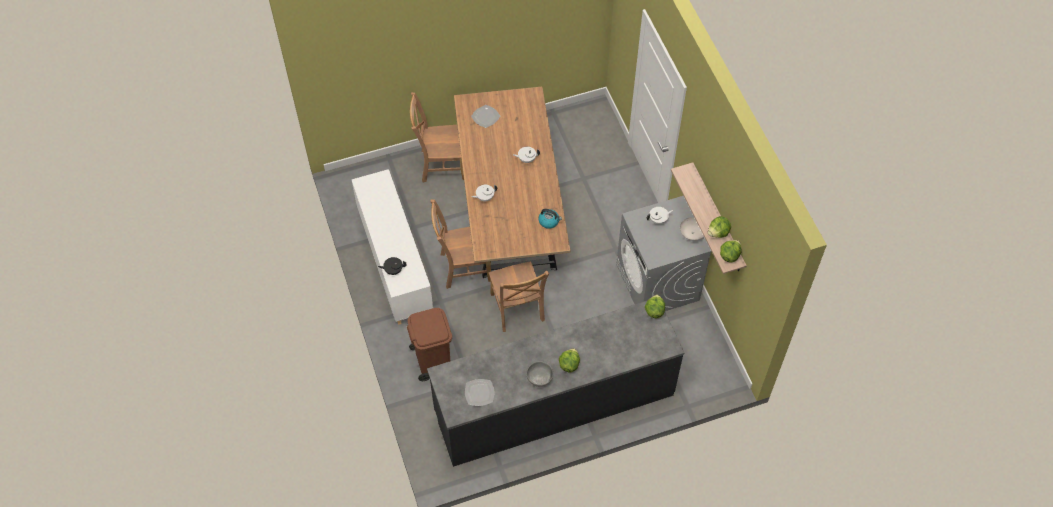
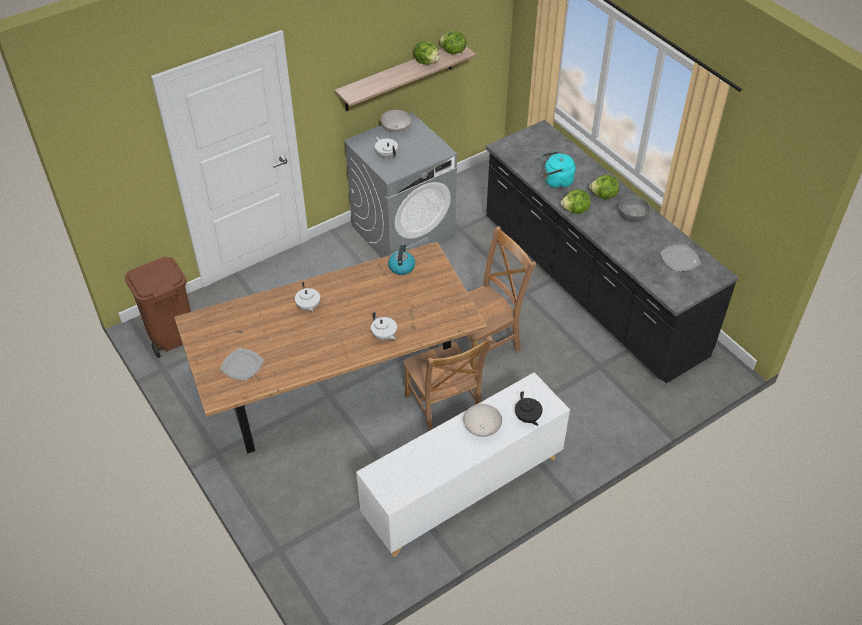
camera: 105 degrees left, 10 degrees down
(394, 242) = (482, 428): none -> white bowl
(432, 360) = (589, 409): brown trash can -> brown trash can (171, 336)
(440, 165) = (279, 478): brown chair -> none
(596, 335) = (556, 182): none -> turquoise kettle
(654, 311) = (505, 145): lettuce -> lettuce (575, 211)

